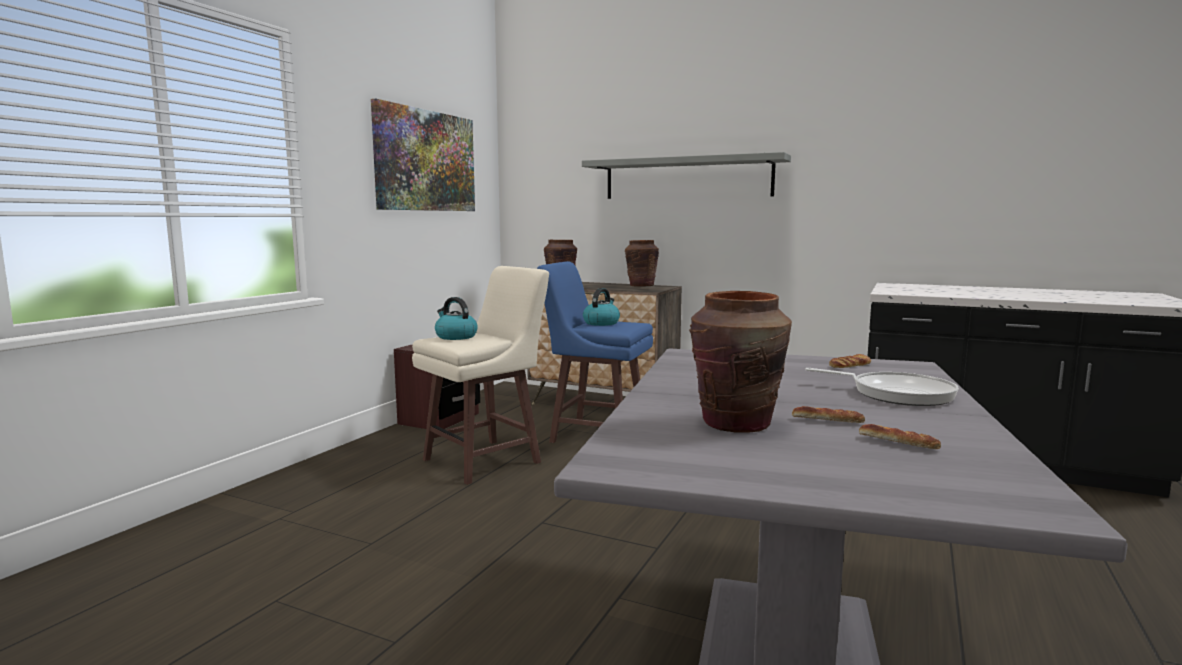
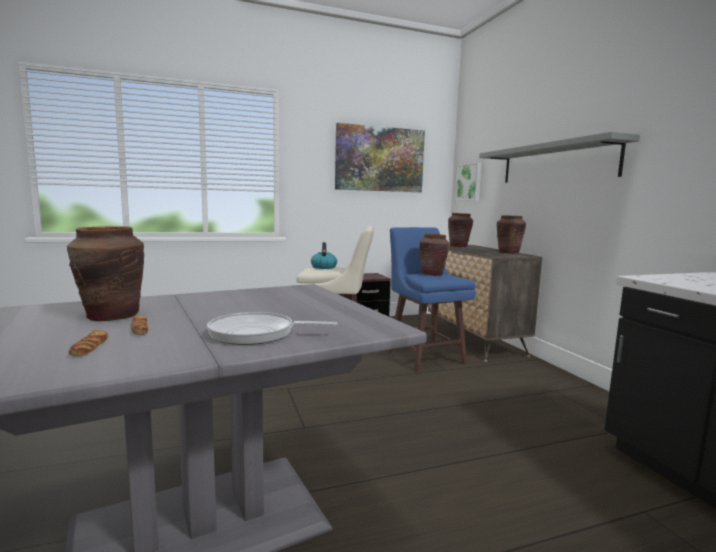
camera: 45 degrees right, 0 degrees up
(538, 196) = (469, 182): none -> picture
(601, 323) = (432, 274): kettle -> brown vase
(849, 366) = (343, 315): bread -> none
(896, 394) = (257, 334): frying pan -> frying pan turned 105 degrees clockwise

